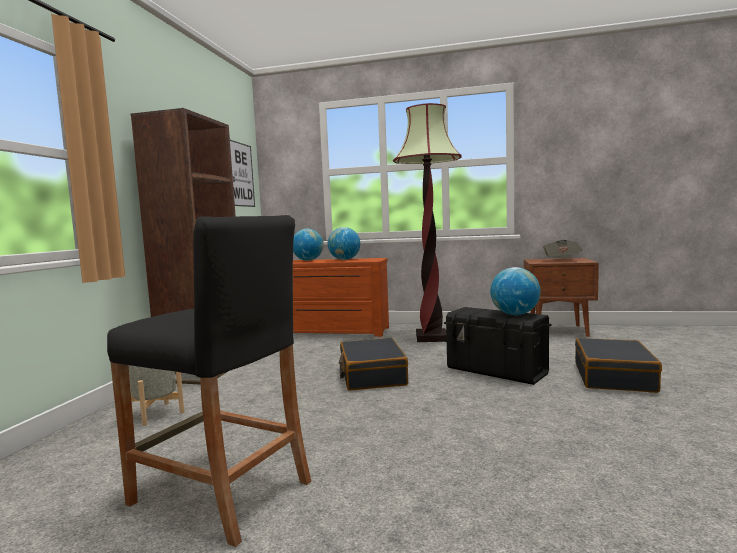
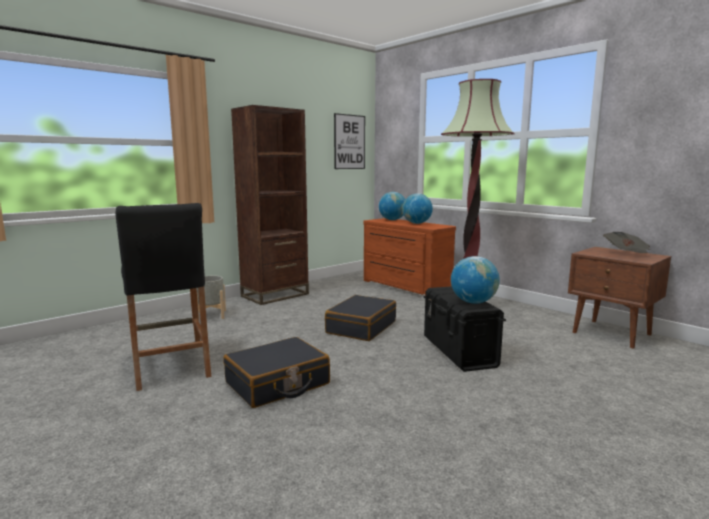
camera: 35 degrees right, 5 degrees up
(614, 377) = (554, 390): black suitcase -> black suitcase (277, 384)

